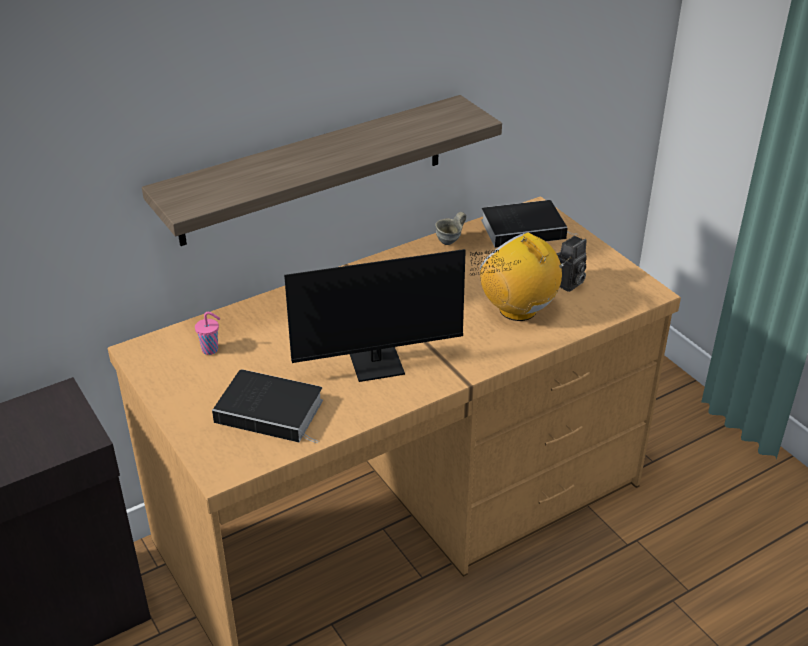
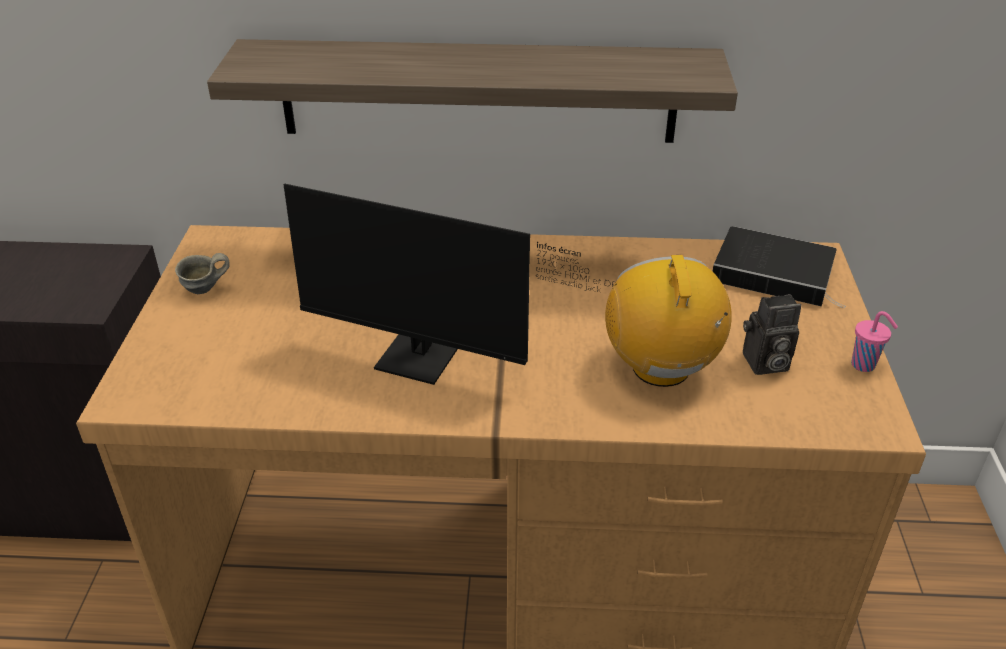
camera: 35 degrees right, 0 degrees up
(211, 350) = (272, 267): pink cup -> pink cup (864, 365)
(272, 411) = (250, 359): book -> none
(451, 242) = (662, 254): grey mug -> grey mug (205, 291)

